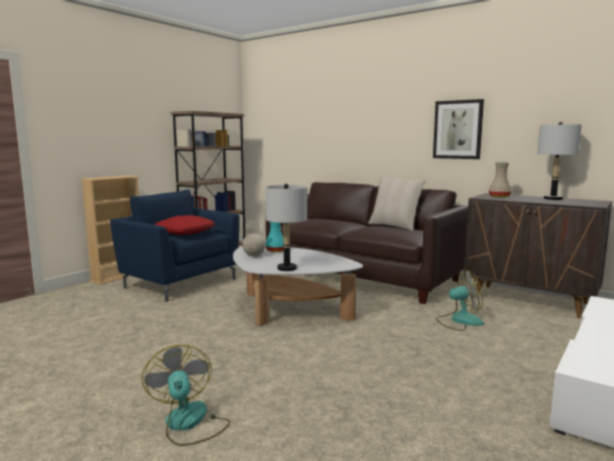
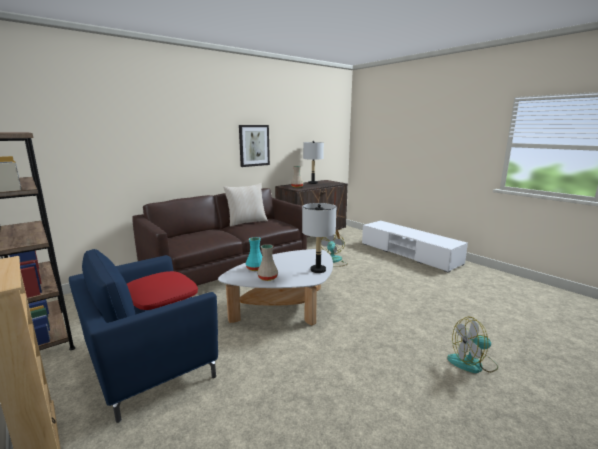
camera: 75 degrees left, 5 degrees up
(254, 256) = (268, 278): globe -> beige vase

